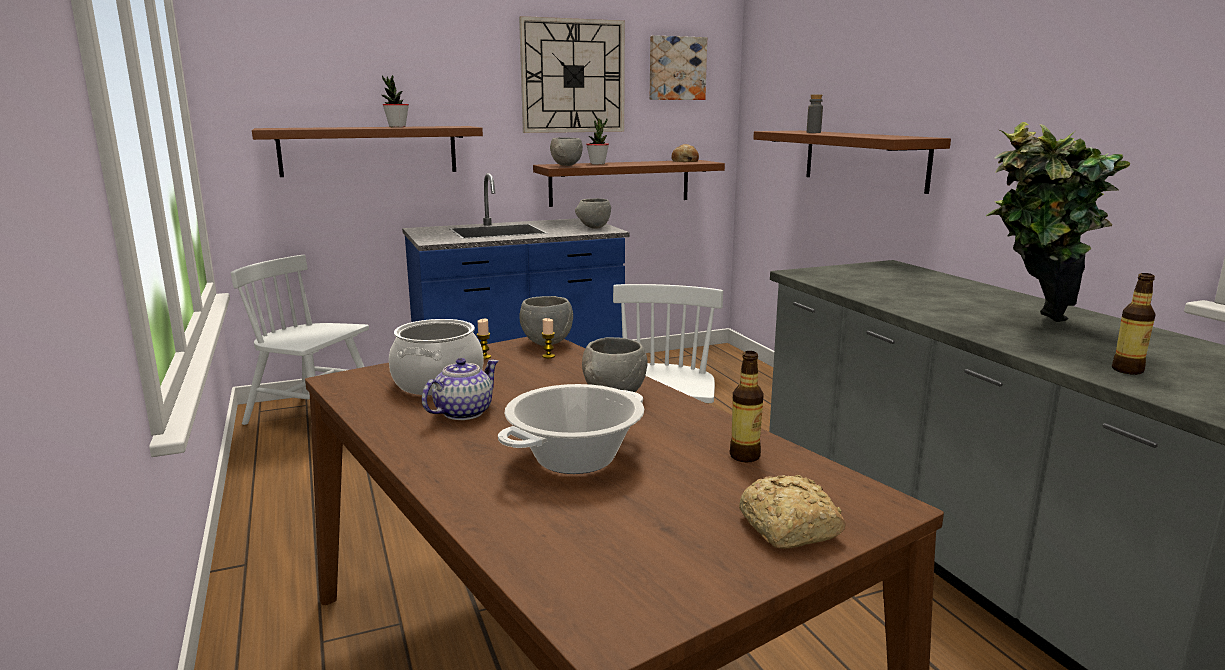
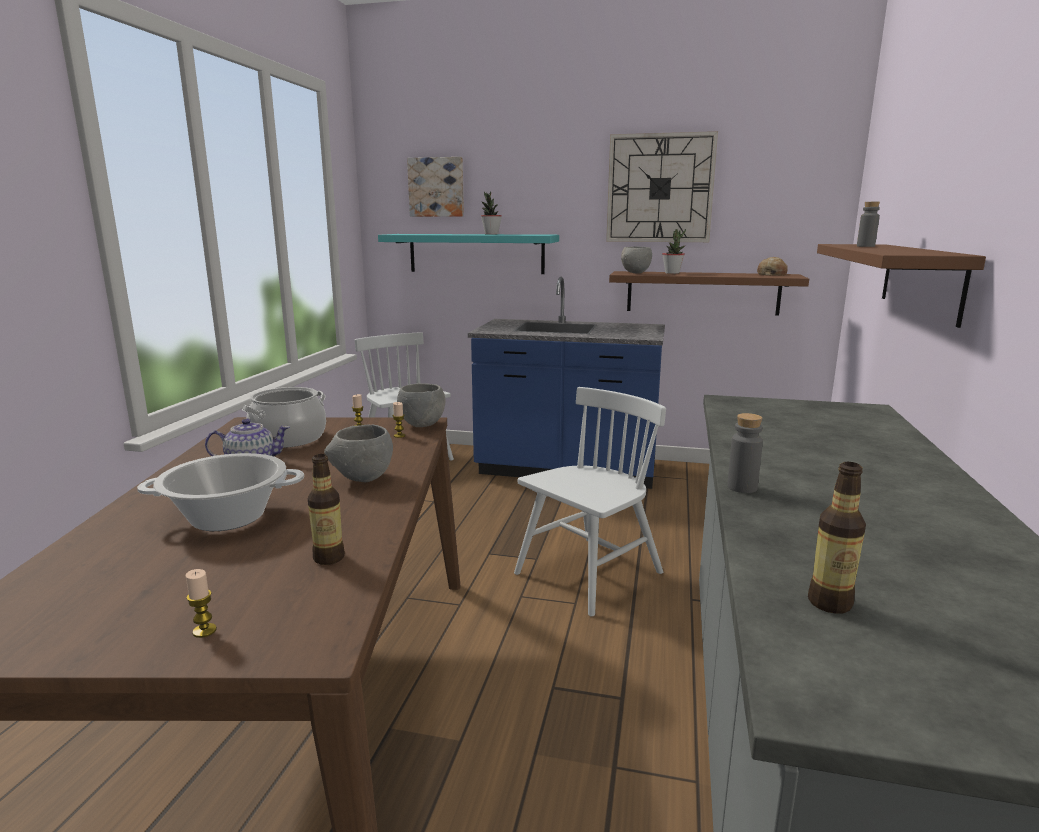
camera: 35 degrees right, 0 degrees up
(369, 150) = (476, 253): brown shelf -> turquoise shelf
(593, 228) = (640, 333): grey bowl -> none
(676, 68) = (777, 177): picture -> picture (436, 187)
(788, 530) = (204, 631): bread -> candle
(950, 325) = (742, 487): none -> grey bottle
(1031, 323) = (862, 510): potted plant -> none

